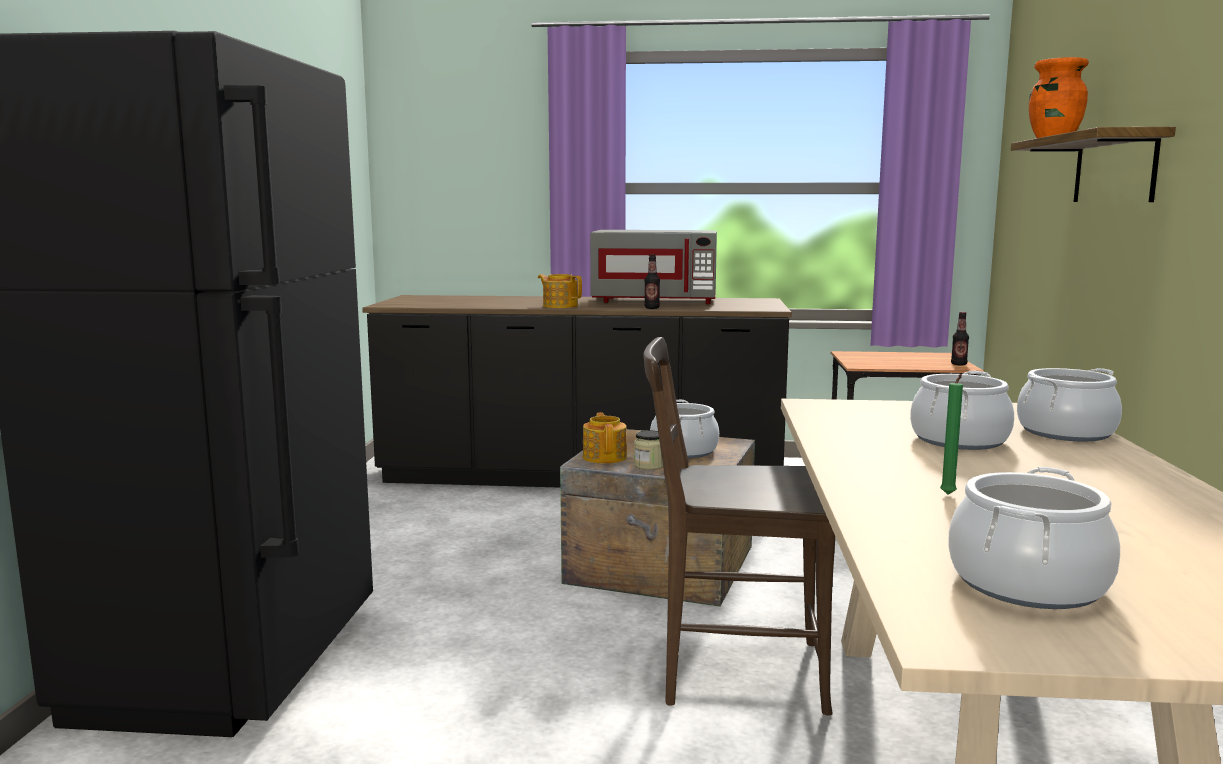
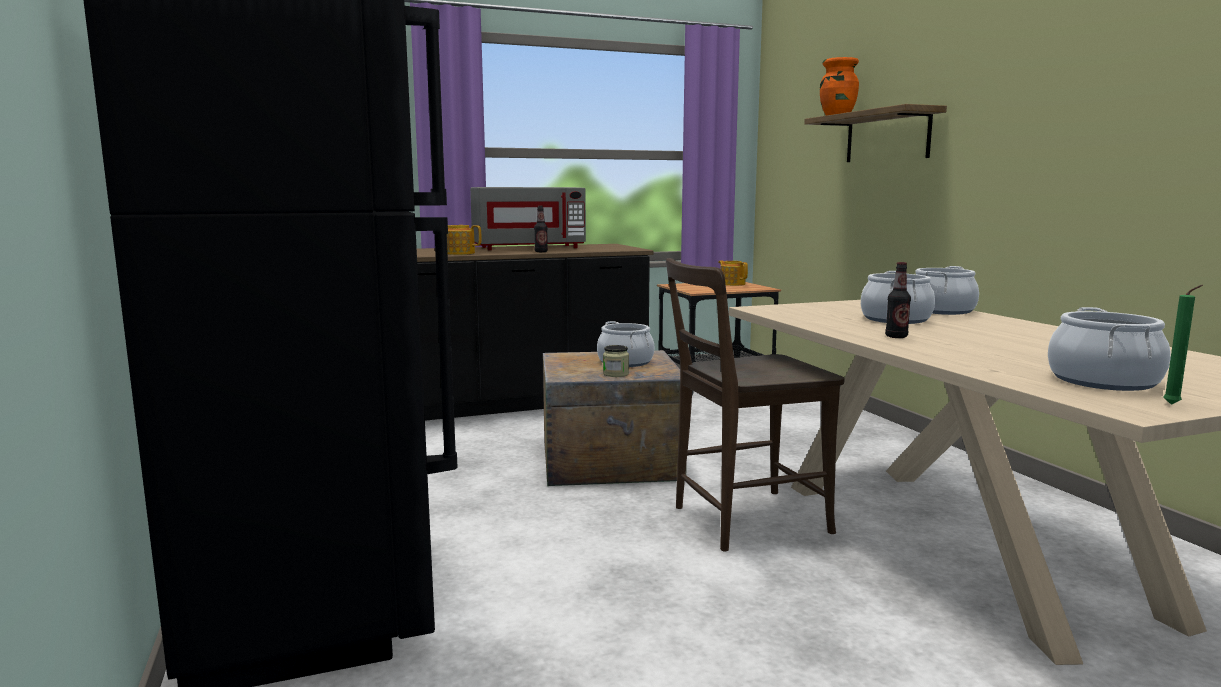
camera: 25 degrees left, 0 degrees up
(605, 457) = (571, 372): teapot -> teapot (732, 284)
(948, 495) = (961, 346): green candle -> green candle (1174, 405)
(958, 364) = (758, 287): bottle -> bottle (896, 337)

